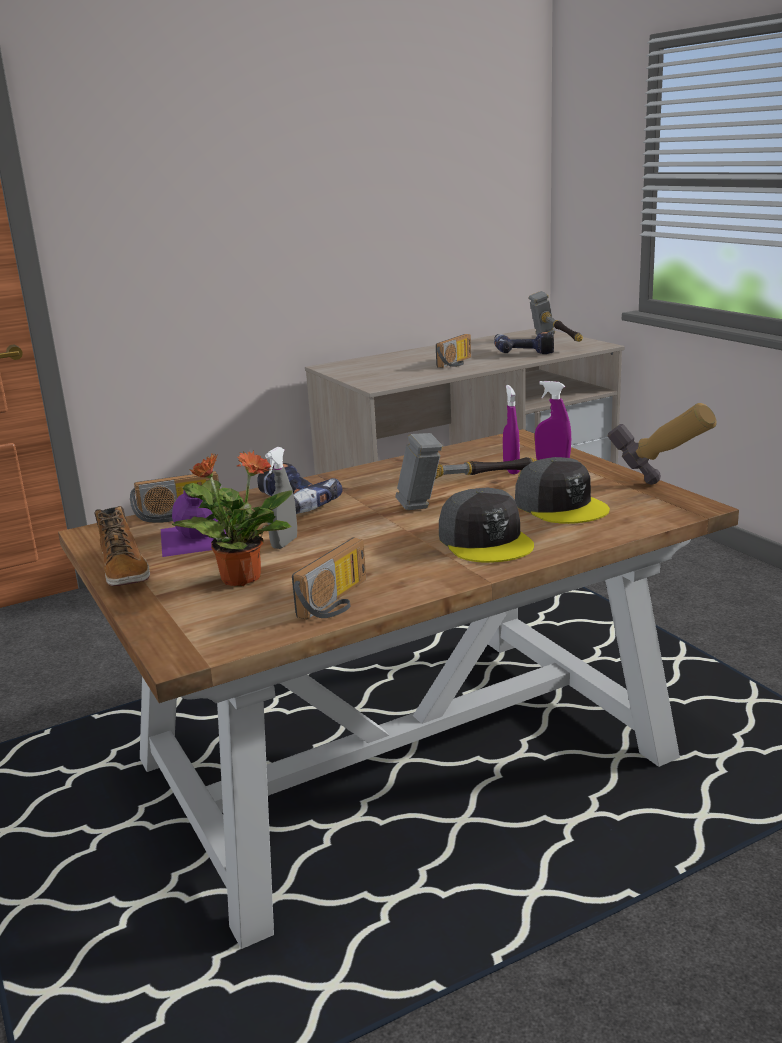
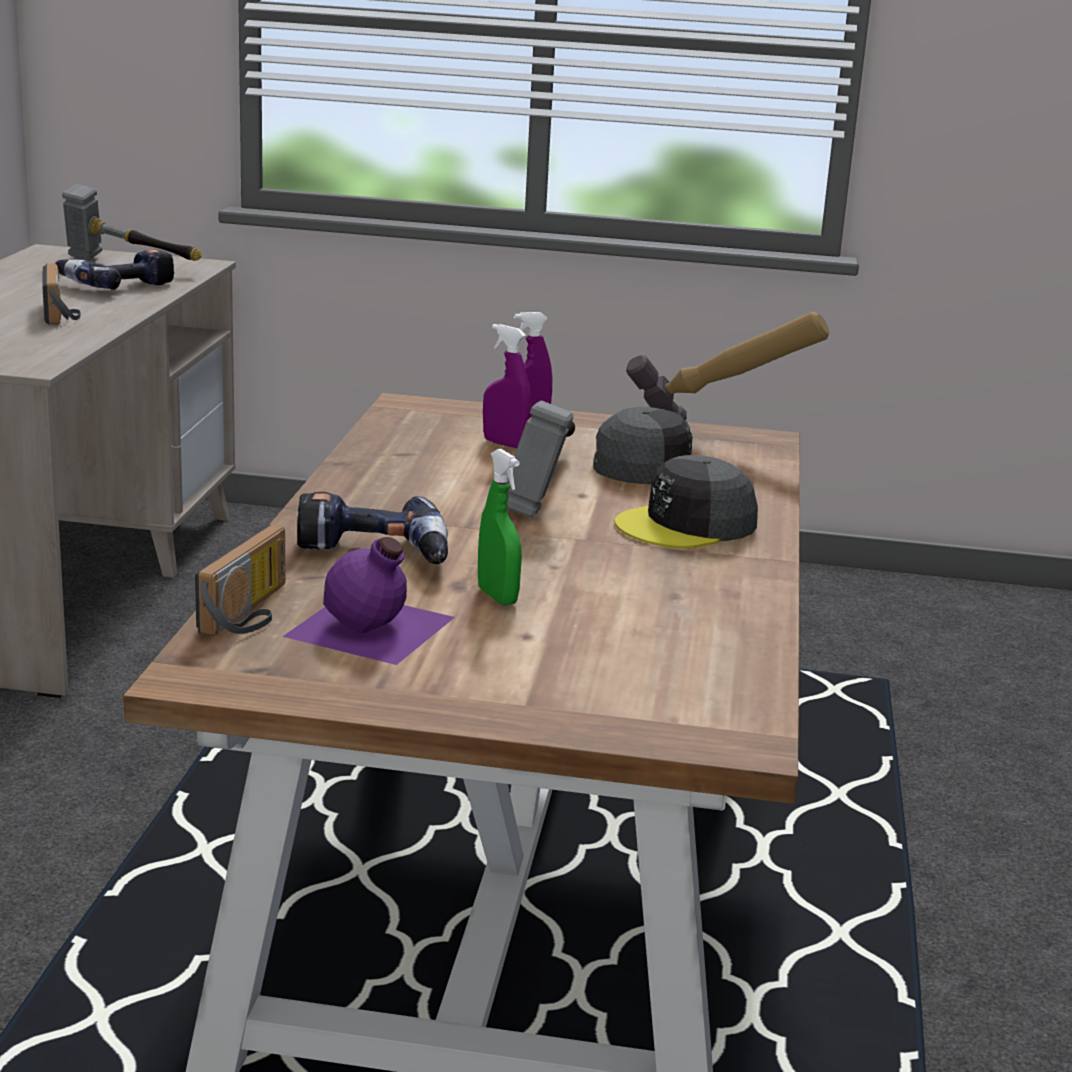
camera: 55 degrees left, 0 degrees up
(125, 571) = (403, 697): boot -> none
(240, 578) = (563, 649): potted plant -> none
(284, 543) = (497, 597): grey spray bottle -> green spray bottle
(338, 601) = (727, 630): radio -> none
(486, 541) = (687, 525): grey cap -> grey cap turned 135 degrees clockwise

